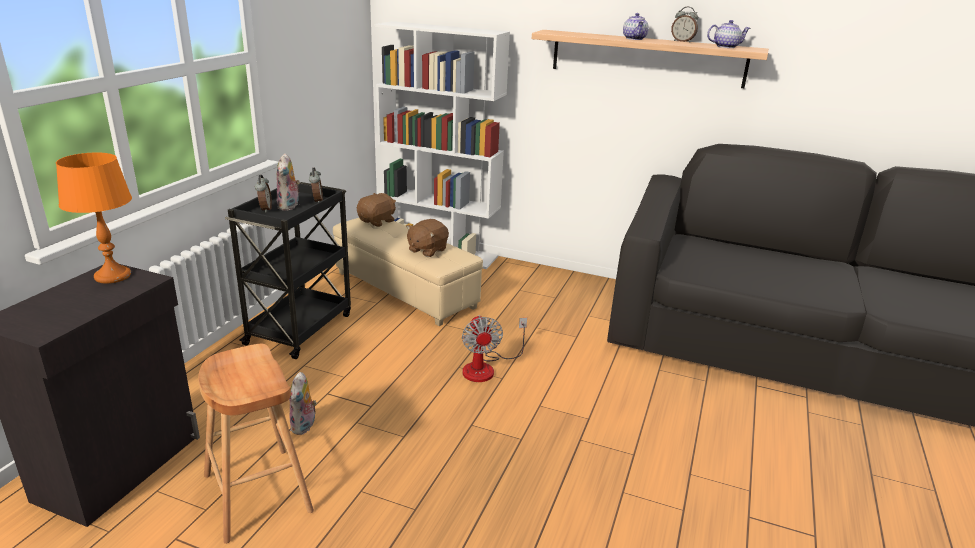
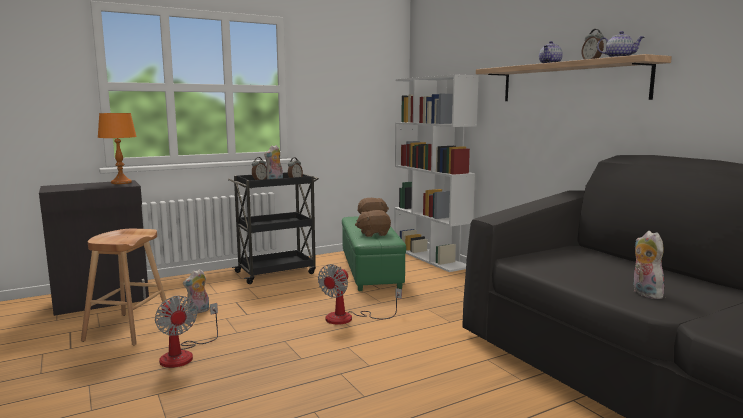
camera: 40 degrees right, 15 degrees down
(397, 493) = (184, 354): none -> fan
(404, 290) = (369, 270): beige ottoman -> green ottoman
(805, 285) = (644, 293): none -> plush toy

